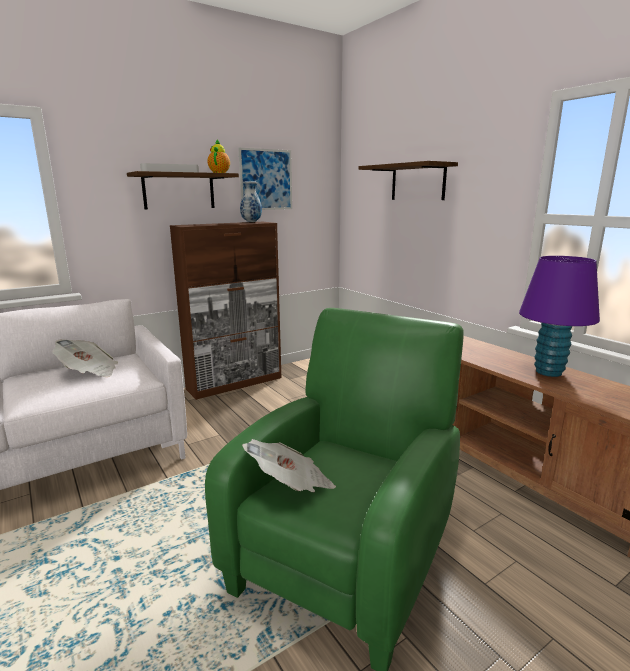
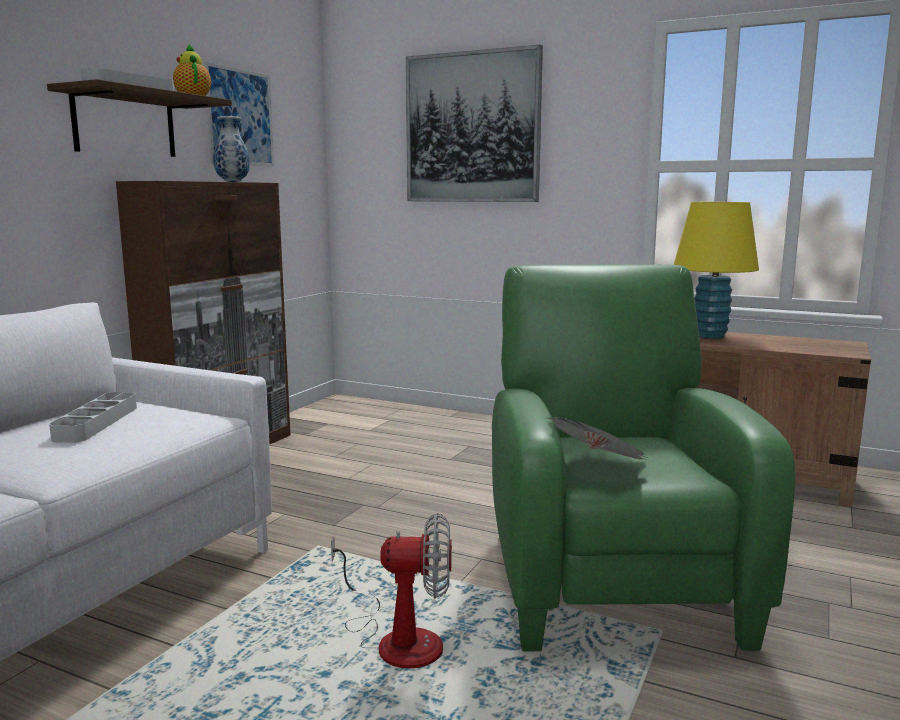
camera: 30 degrees left, 5 degrees down
(89, 372) = (97, 423): newspaper -> grey tray
(176, 549) = (397, 639): none -> fan
(418, 182) = (472, 128): shelf -> picture
(548, 372) = (710, 336): purple table lamp -> yellow table lamp

